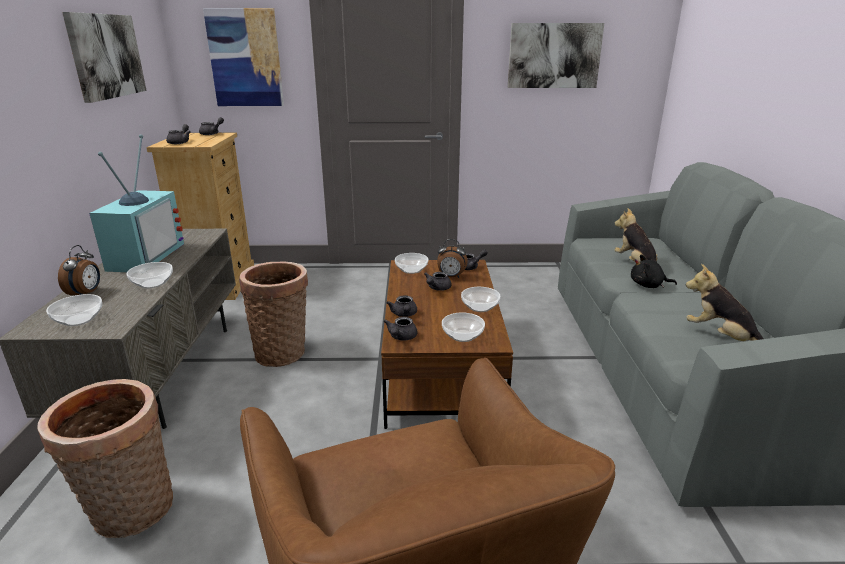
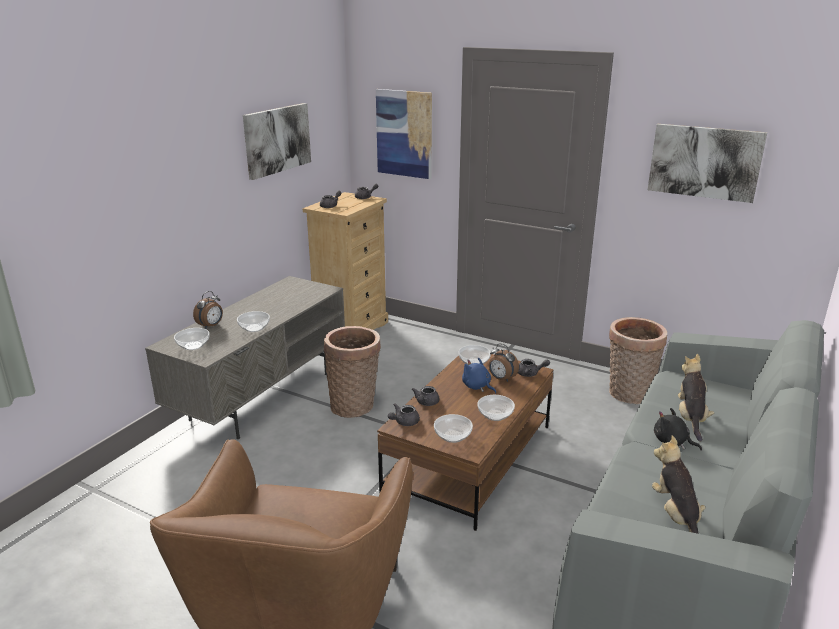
camera: 30 degrees right, 0 degrees up
(130, 513) = (185, 489): basket -> basket (629, 395)
(143, 256) = (266, 301): television -> none
(437, 288) = (477, 386): grey teapot -> blue plush toy

